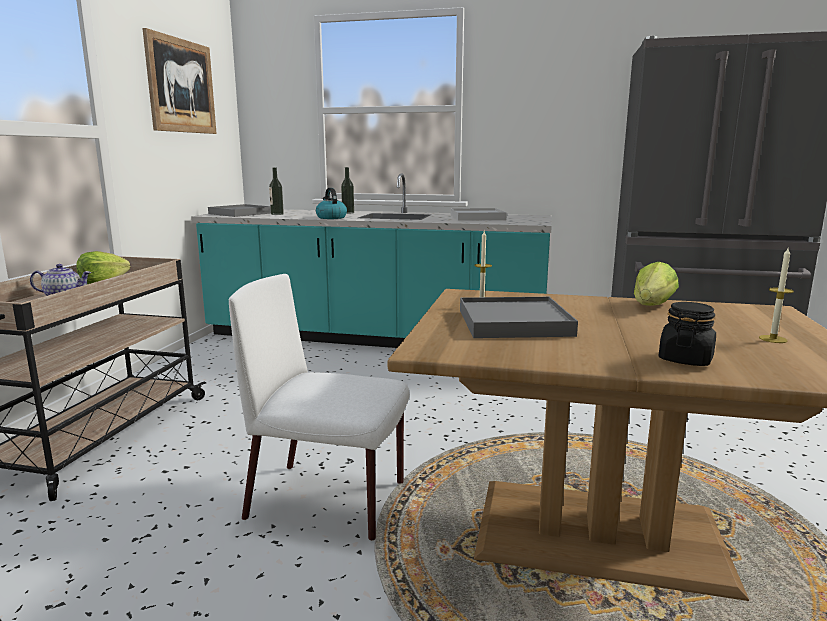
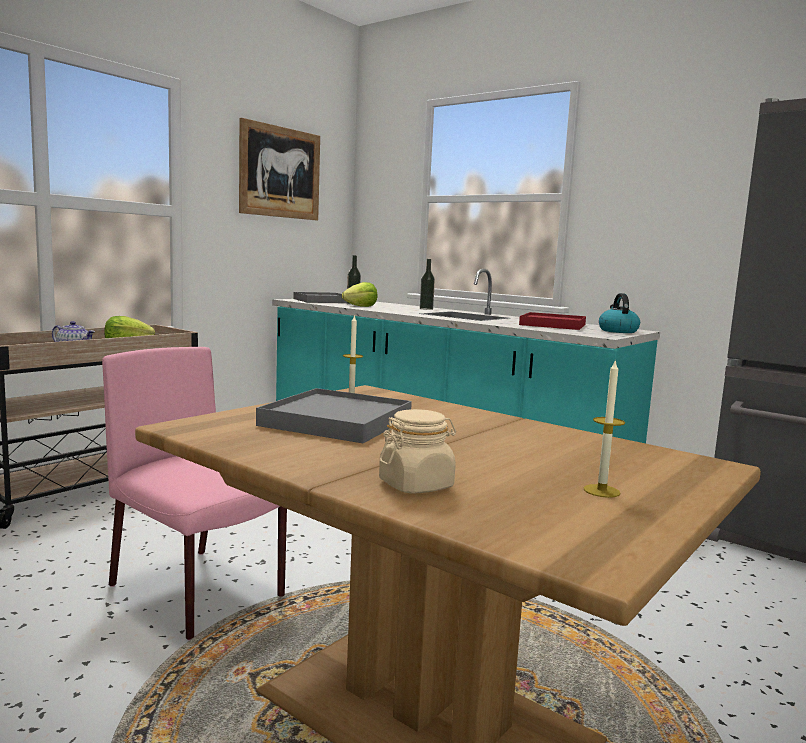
camera: 25 degrees right, 5 degrees down
(330, 500) = (198, 592): white chair -> pink chair
(331, 217) = (393, 311): kettle -> kettle (617, 331)
(477, 217) = (553, 325): white tray -> red tray
(652, 306) = (548, 434): lettuce -> lettuce (361, 306)
(685, 359) = (416, 485): black jar -> beige jar

